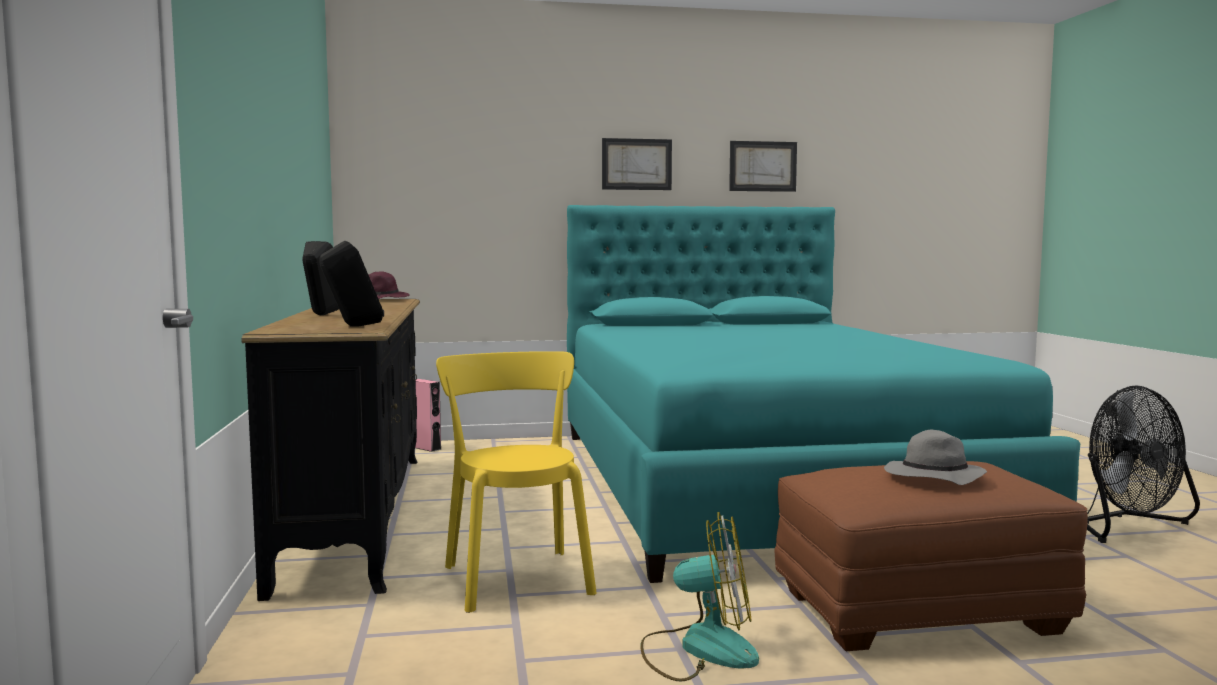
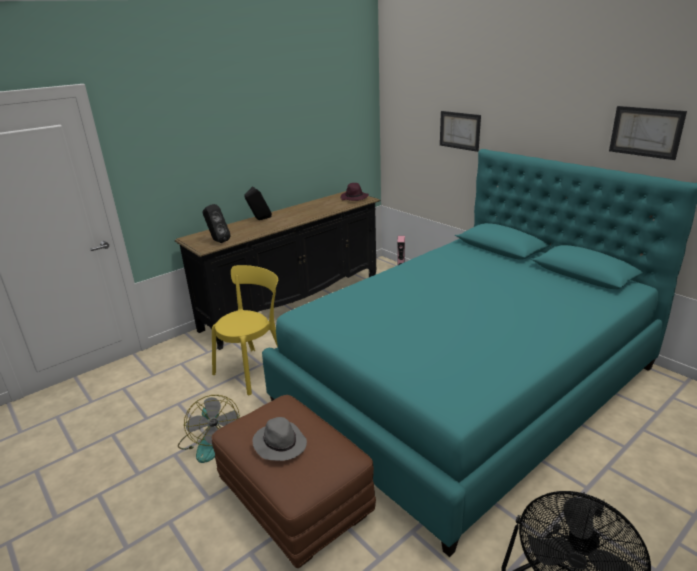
camera: 60 degrees right, 20 degrees up
(636, 164) = (538, 120): picture -> picture (460, 130)

